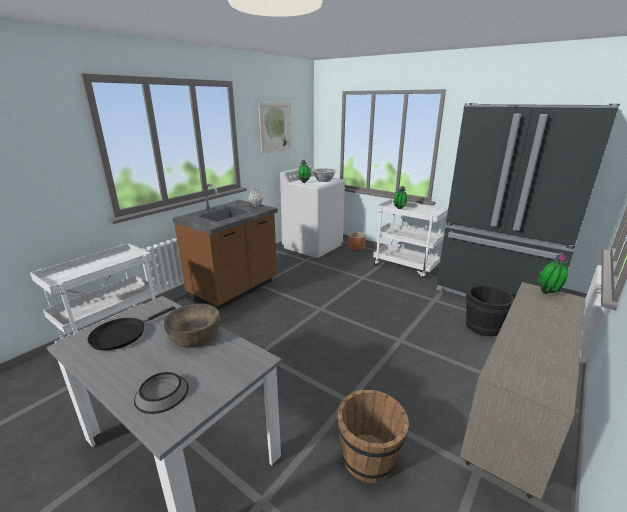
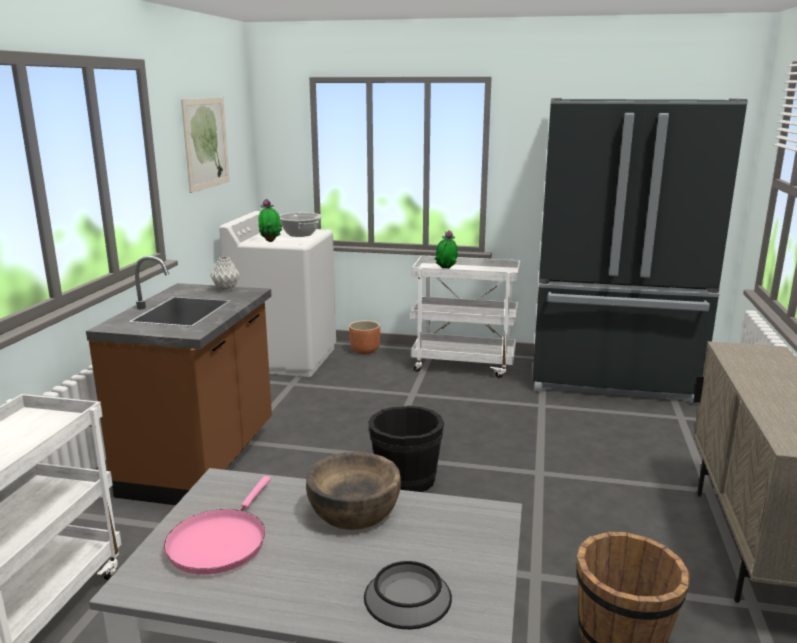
camera: 25 degrees left, 5 degrees down
(122, 334) = (219, 542): black frying pan -> pink frying pan
(483, 327) = (630, 427): black bucket -> black bucket (405, 479)
(548, 294) = (748, 350): potted plant -> none

